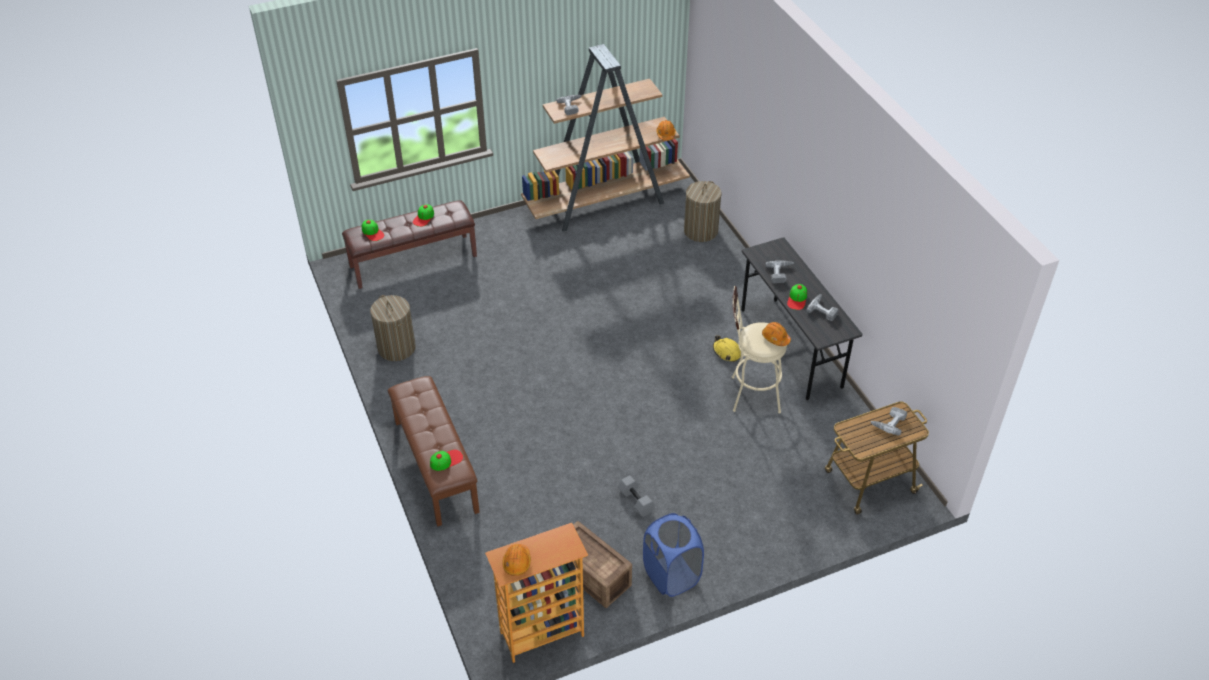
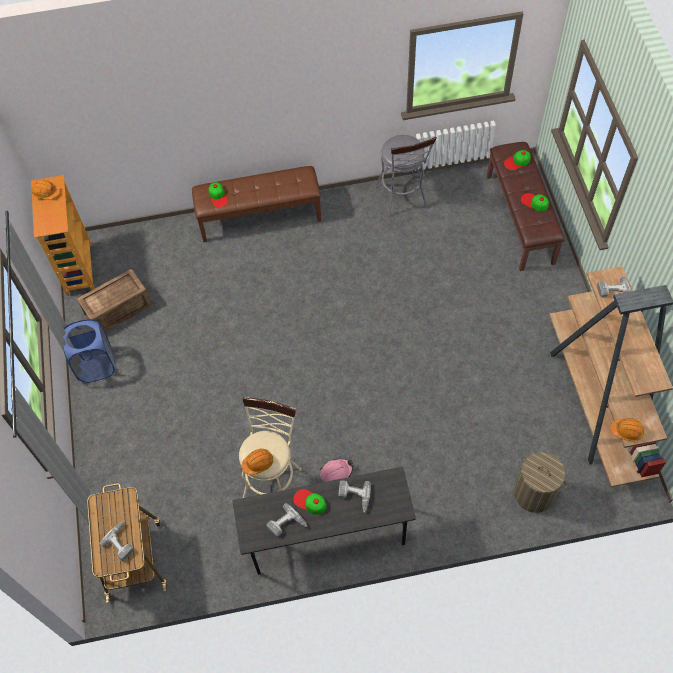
camera: 105 degrees right, 15 degrees up
(396, 348) = (402, 199): laundry basket -> grey stool
(635, 501) = (178, 354): grey dumbbell -> none
(726, 352) = (336, 472): yellow hard hat -> pink hard hat

